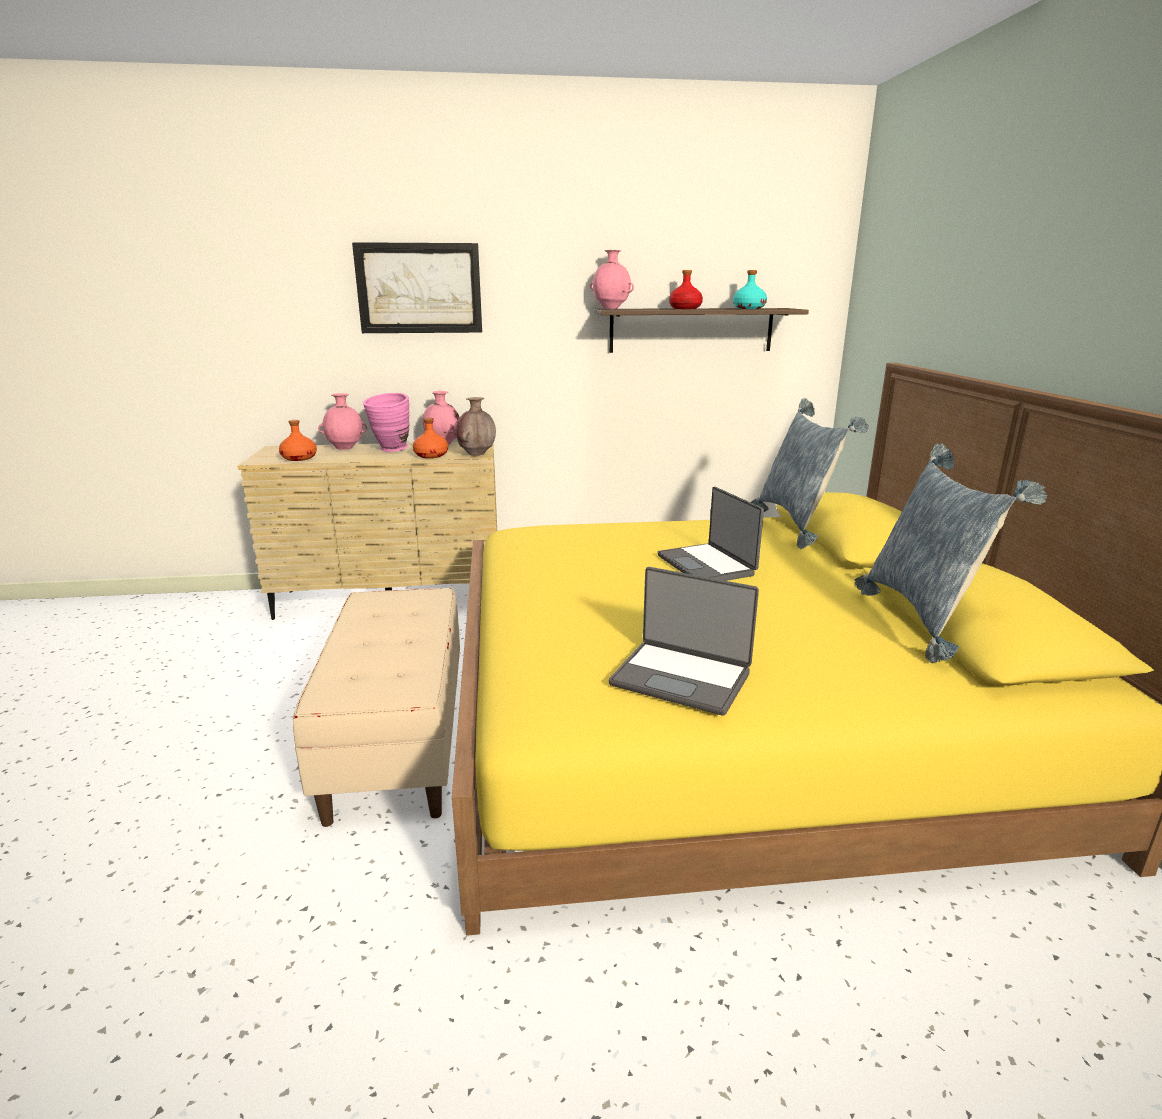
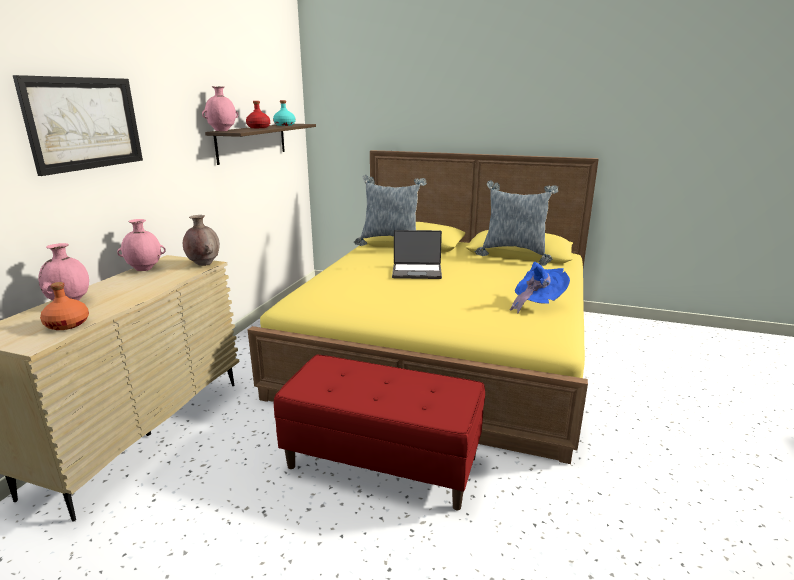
camera: 65 degrees left, 0 degrees up
(391, 450) = (124, 287): pink vase -> none
(399, 741) = (383, 462): beige bench -> red bench
(431, 455) = (176, 276): orange bottle -> none
(682, 677) = (537, 303): laptop -> blue hat

